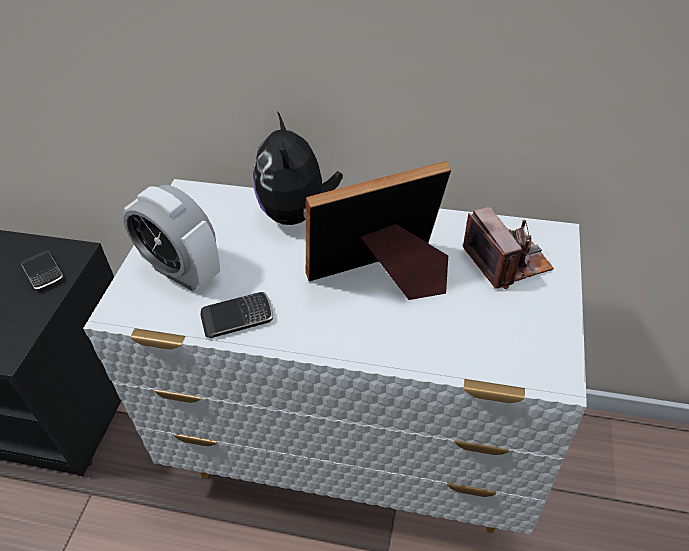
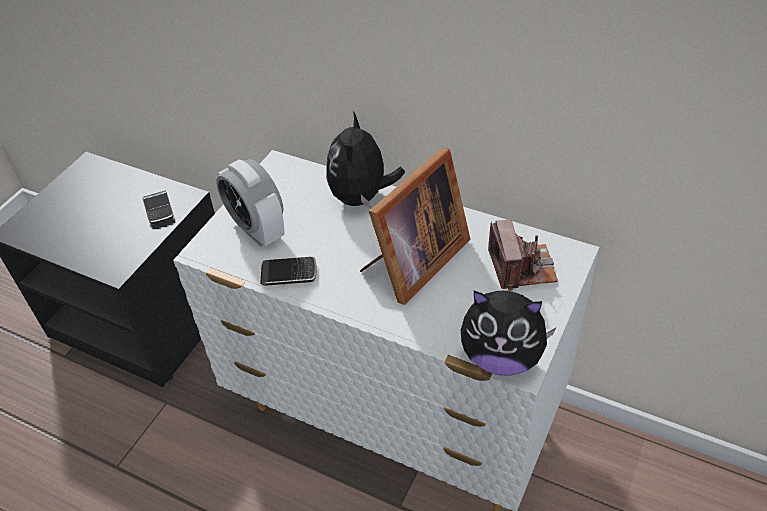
camera: 15 degrees right, 0 degrees up
(383, 278) = (413, 263): picture frame -> picture frame turned 135 degrees clockwise
(528, 369) = (501, 357): none -> plush toy

